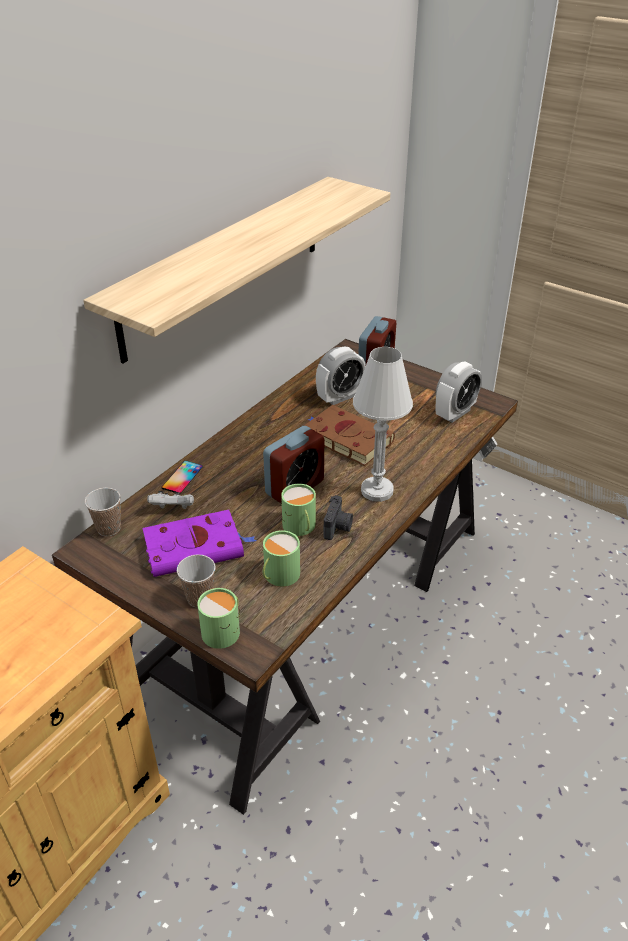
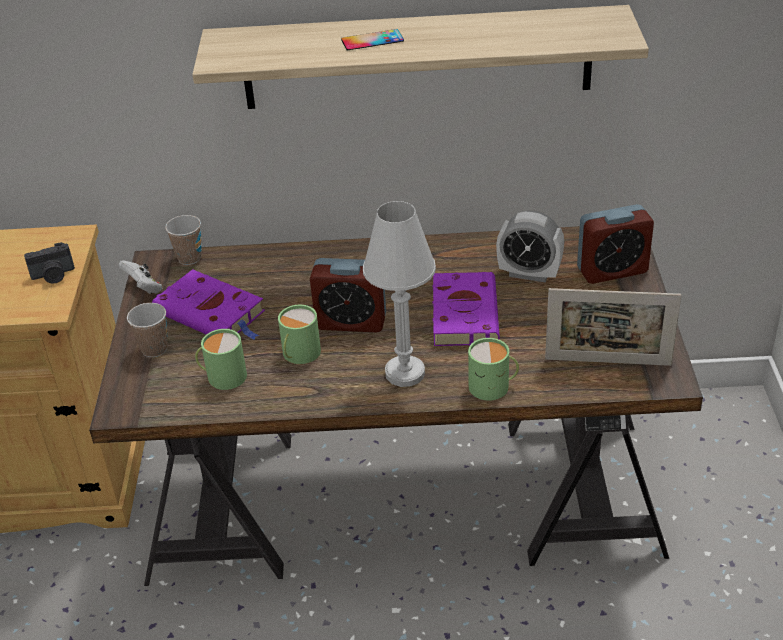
camera: 55 degrees right, 0 degrees up
(173, 509) = (247, 274): white game controller -> white game controller (144, 288)
(182, 477) = (292, 255): phone -> phone (372, 40)
(224, 630) = (130, 382): green mug -> green mug (493, 387)
(338, 527) = (323, 376): camera -> camera (53, 276)
(345, 438) = (464, 312): brown book -> purple book
(455, 413) = (607, 362): alarm clock -> picture frame

